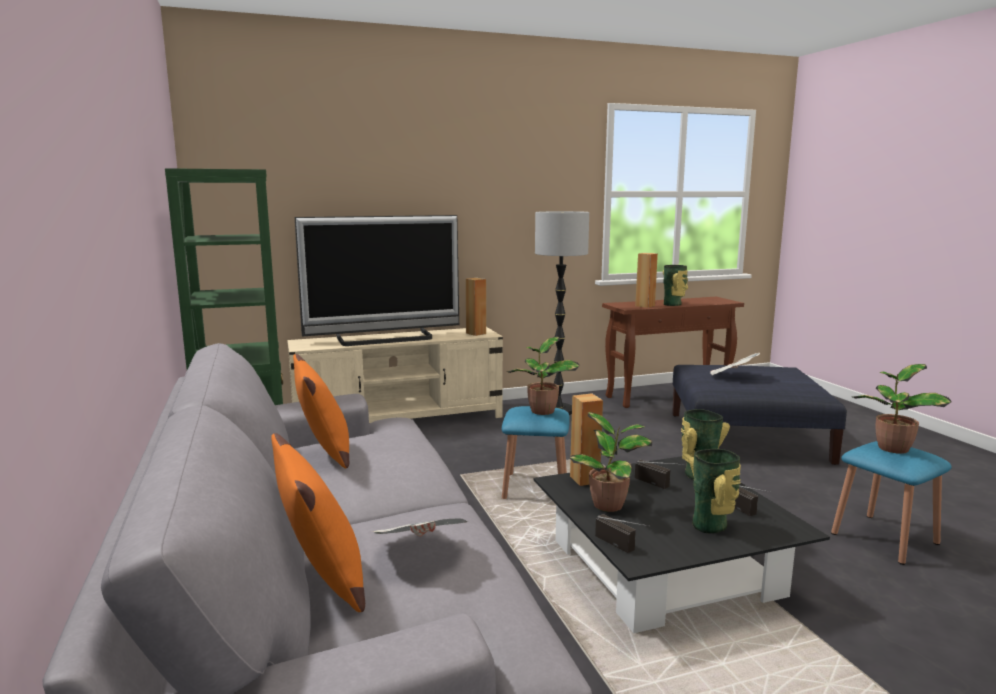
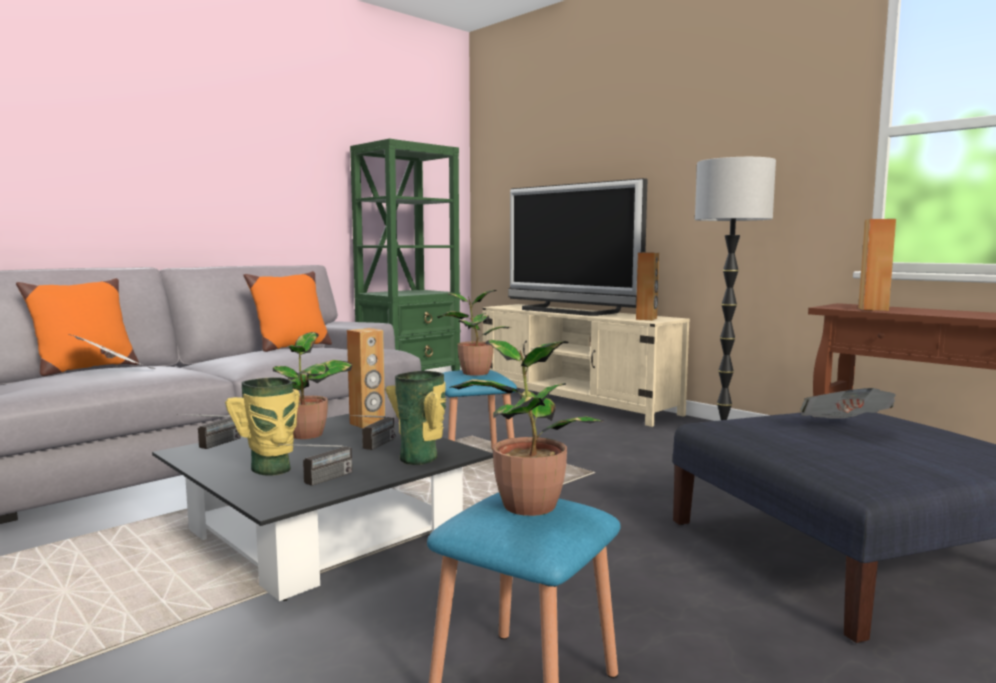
camera: 65 degrees right, 5 degrees down
(673, 304) = (935, 313): vase -> none

